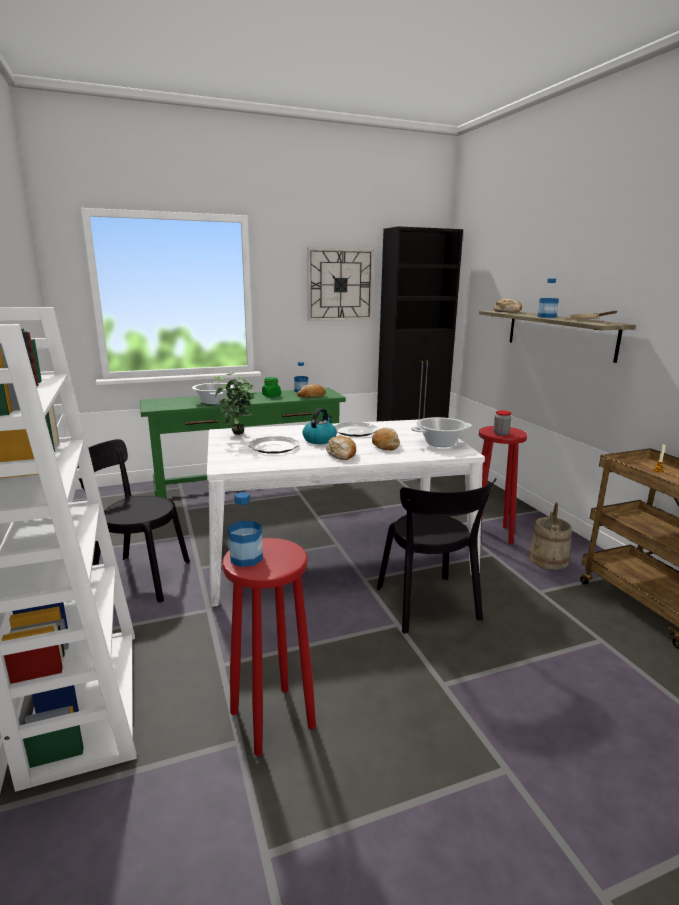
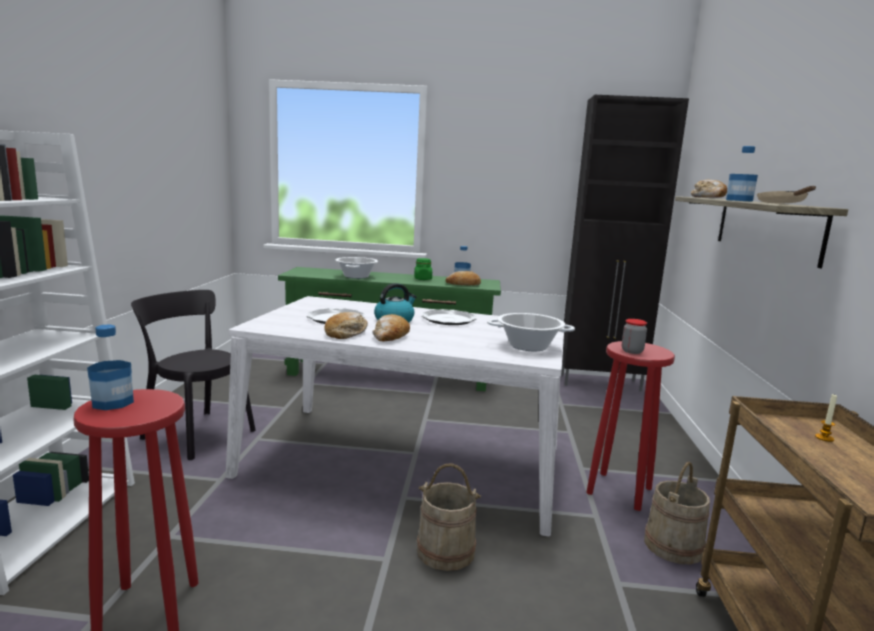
camera: 25 degrees right, 5 degrees down
(238, 435) = (322, 304): potted plant -> none
(340, 285) = (528, 164): wall clock -> none
(385, 445) = (457, 337): bread -> bread (346, 333)
(429, 606) = (445, 551): black chair -> beige bucket

